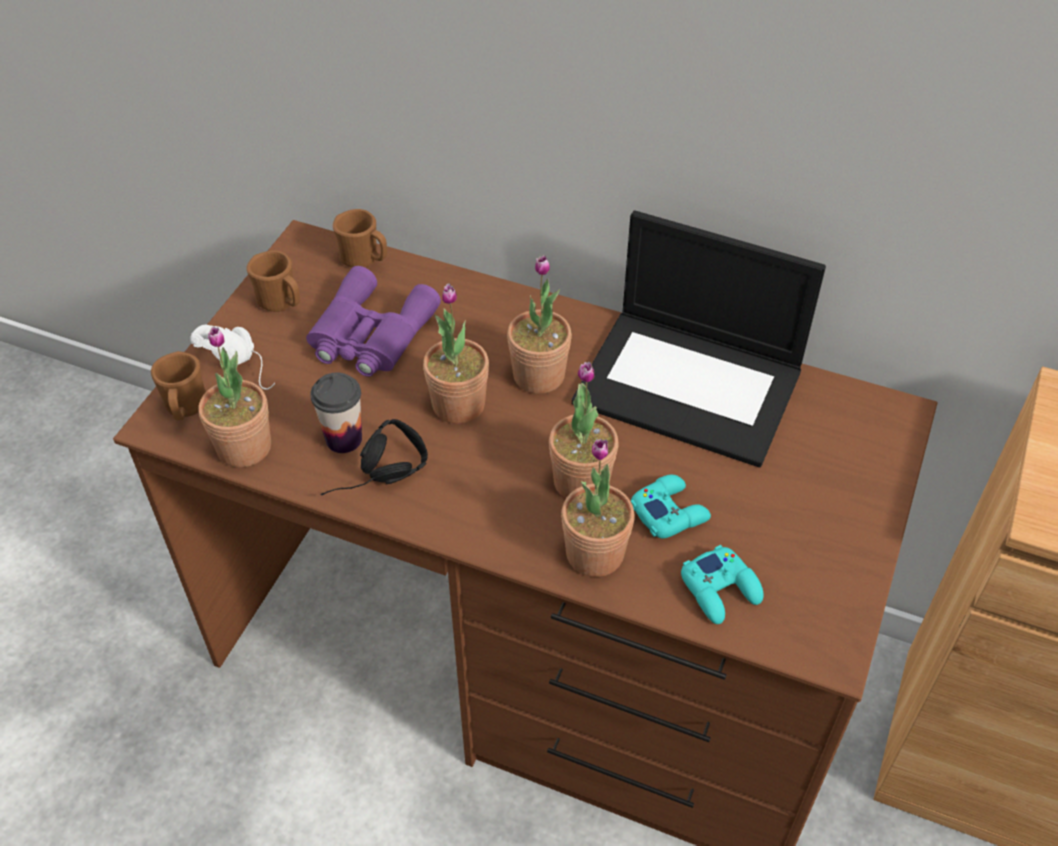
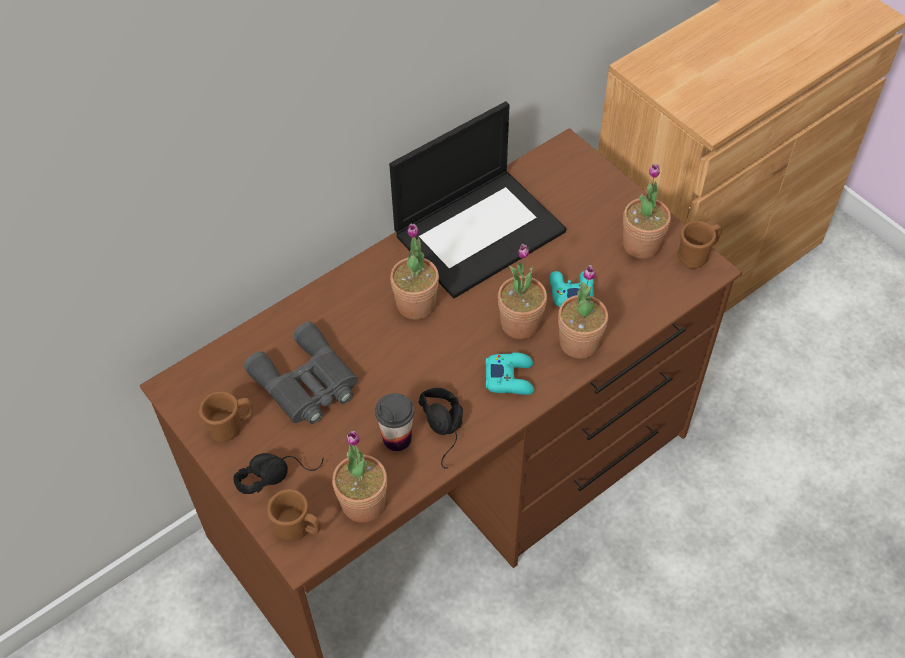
camera: 60 degrees left, 5 degrees up
(245, 363) = (278, 473): white headphones -> black headphones
(364, 260) = (225, 356): brown mug -> brown mug (696, 256)
(369, 335) = (307, 384): purple binoculars -> grey binoculars
(458, 404) = (411, 359): potted plant -> potted plant (641, 244)
(720, 589) = (640, 295): turquoise game controller -> turquoise game controller (510, 377)

